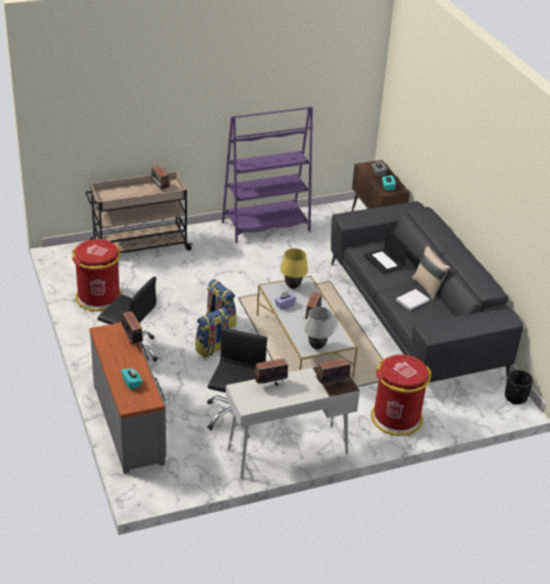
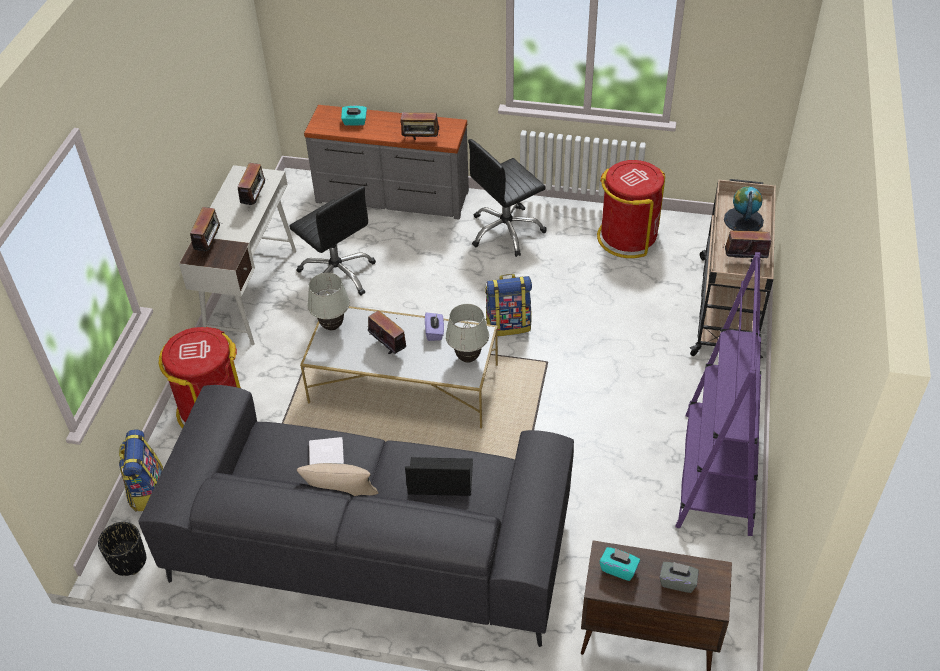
camera: 125 degrees right, 10 degrees up
(123, 195) = (743, 220): none -> globe
(212, 349) = (460, 298): backpack -> backpack (147, 491)
(292, 286) = (468, 358): yellow table lamp -> white table lamp

